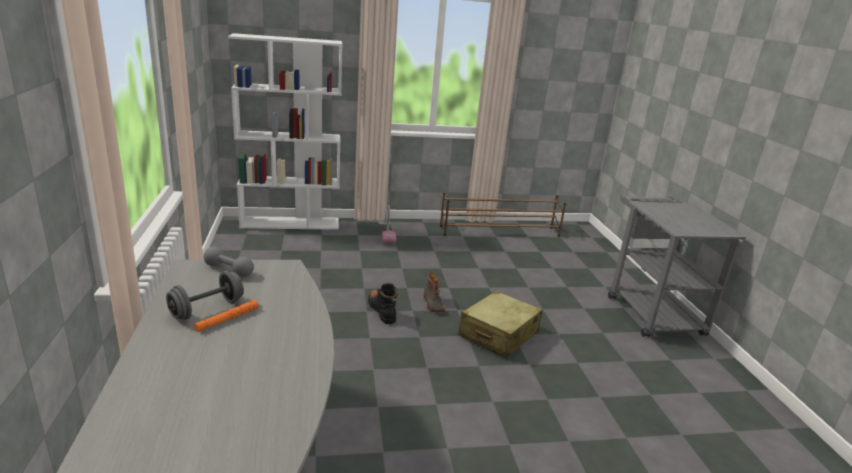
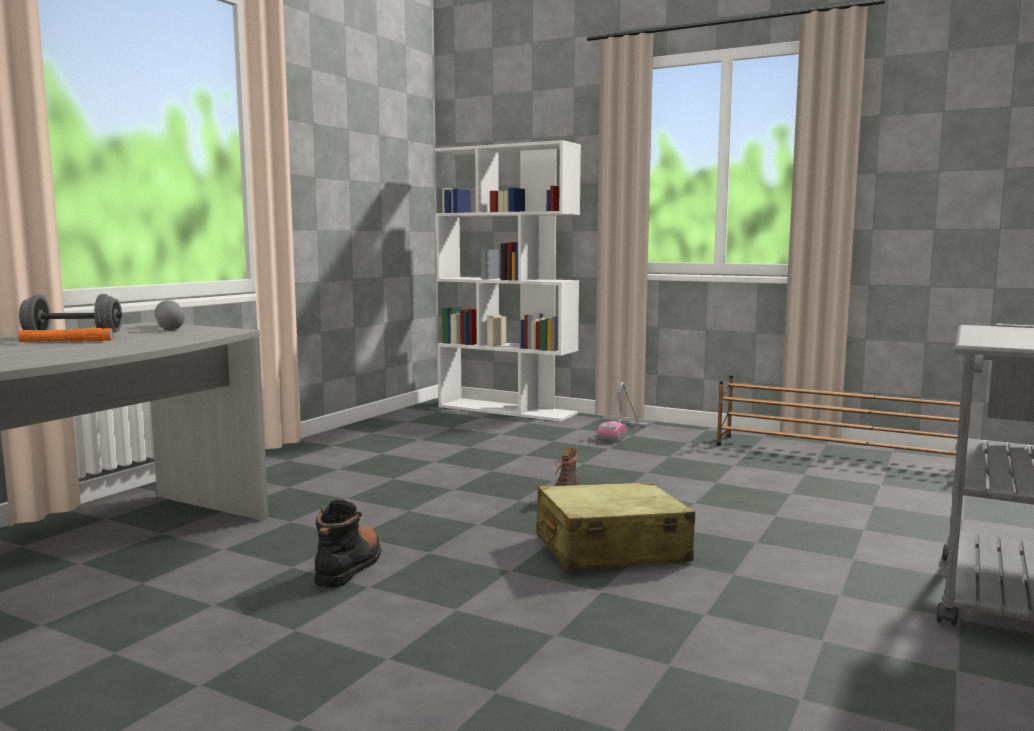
camera: 40 degrees right, 15 degrees down
(382, 311) = (474, 492): black boot -> black boot (349, 567)

